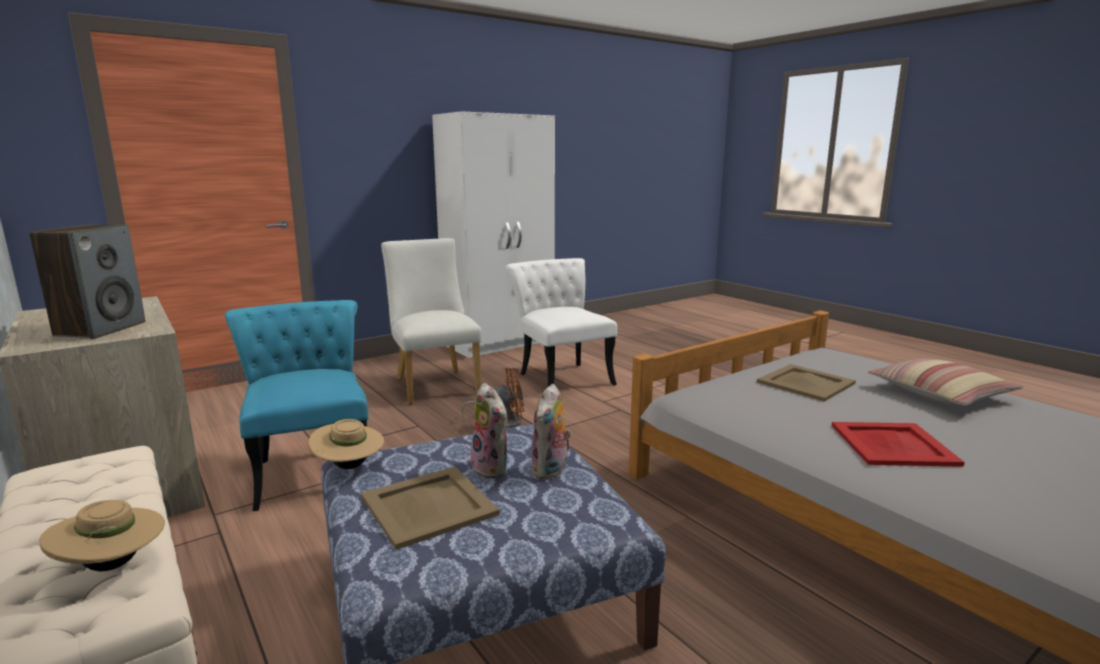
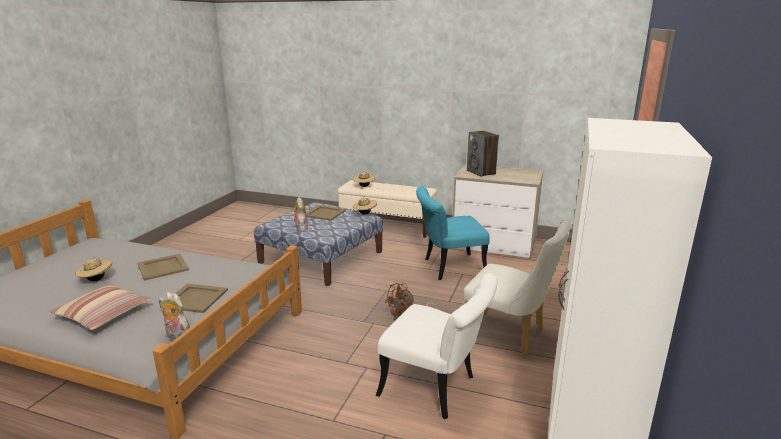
camera: 145 degrees right, 5 degrees up
(312, 468) = (448, 268): turquoise chair -> turquoise chair turned 135 degrees clockwise
(493, 468) = (320, 224): plush toy -> plush toy (176, 337)
(891, 444) = (163, 267): red tray -> beige tray
(1028, 452) = (96, 280): none -> beige hat

